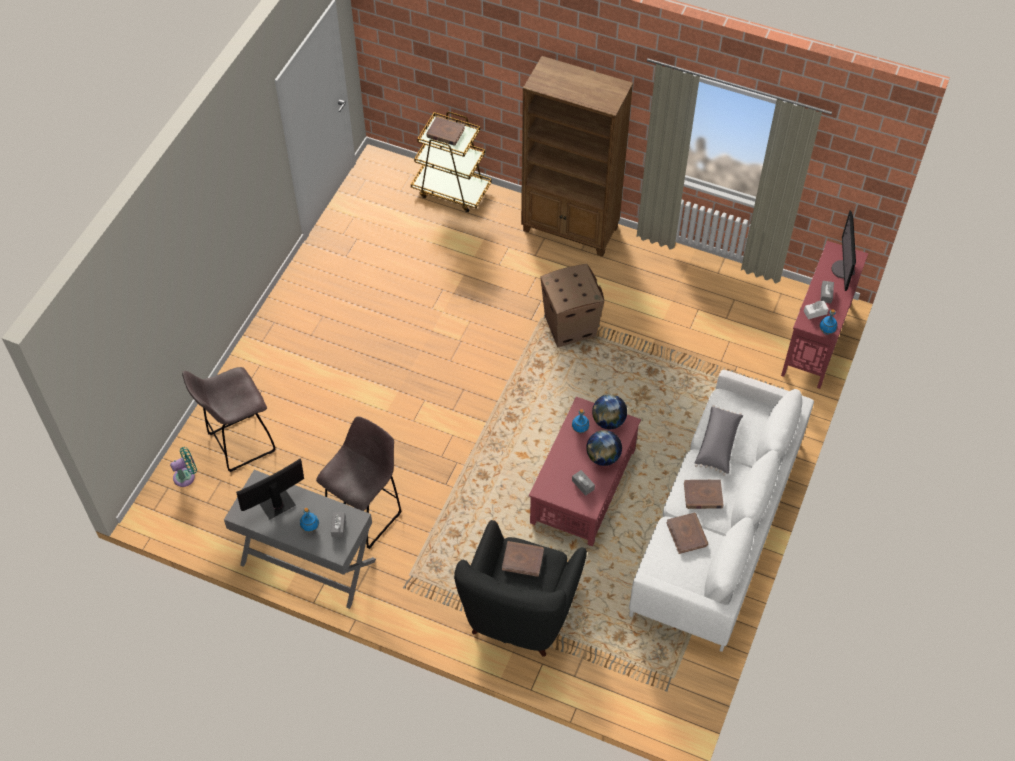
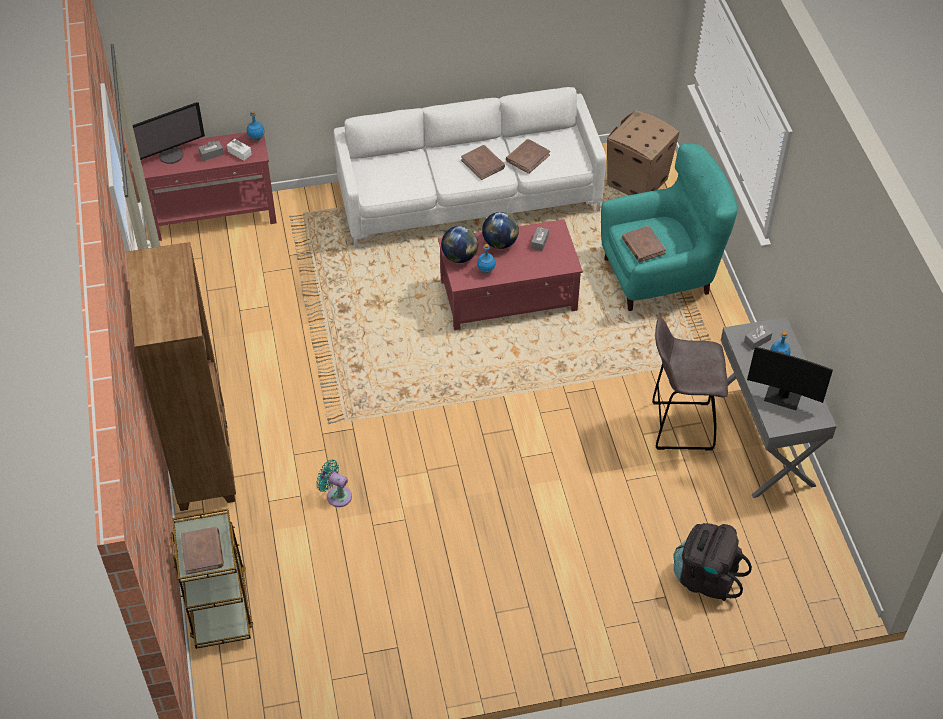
camera: 125 degrees left, 5 degrees down
(186, 476) = (781, 596): turquoise fan -> turquoise fan (336, 495)
(239, 443) = (706, 577): grey stool -> black backpack
(520, 611) = (660, 274): black armchair -> turquoise armchair
(570, 325) = (336, 394): cardboard box -> cardboard box (636, 182)
(718, 445) = (423, 177): grey pillow -> none

